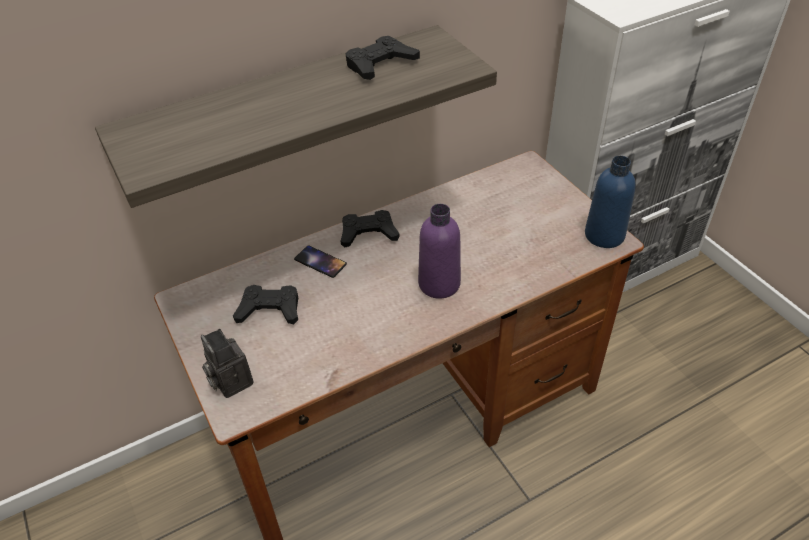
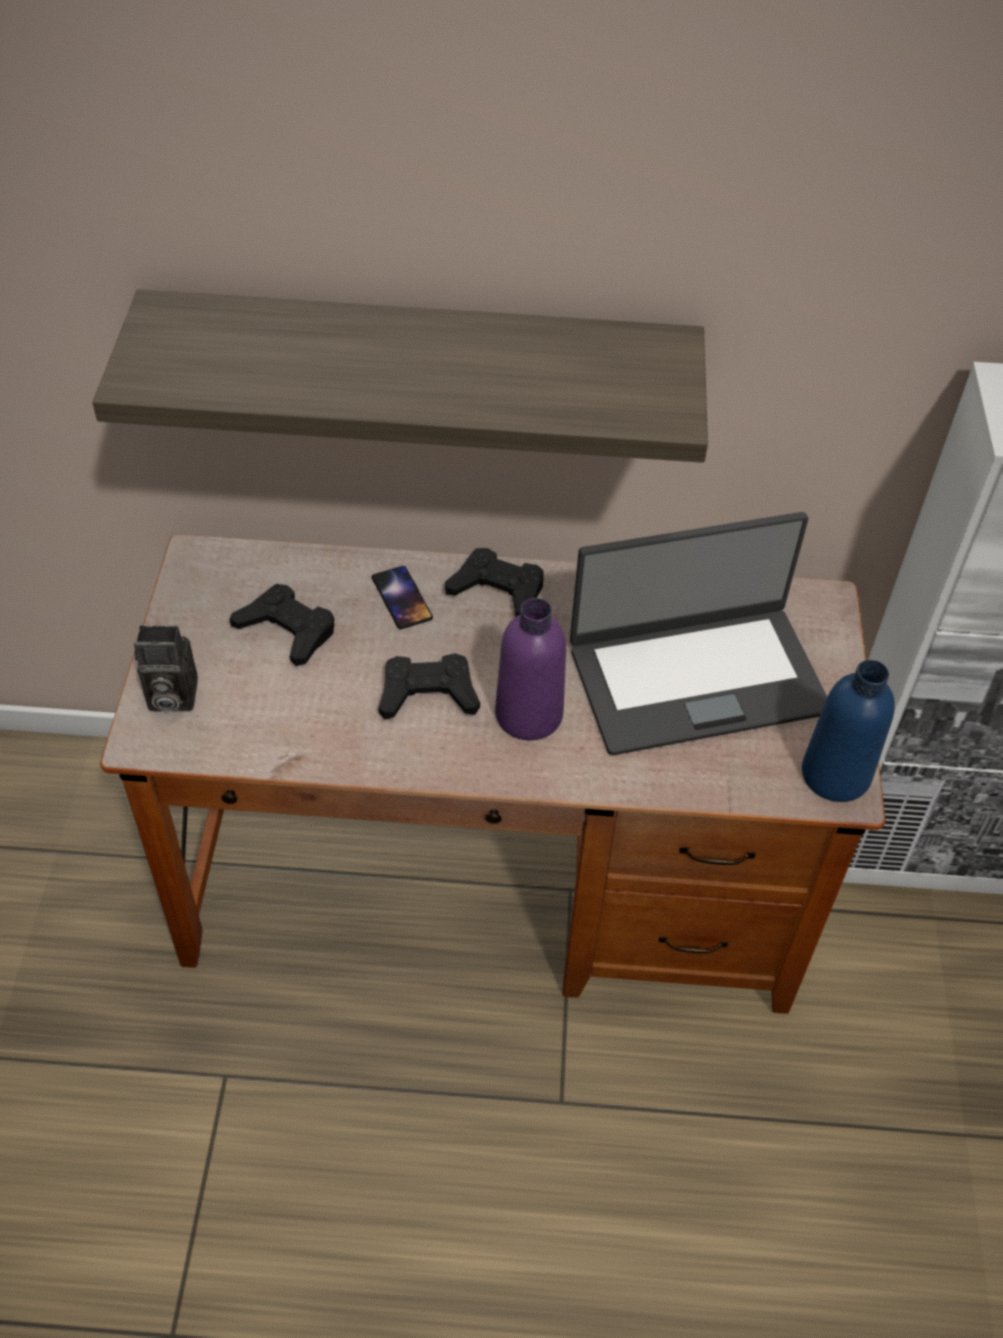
camera: 30 degrees right, 5 degrees up
(230, 381) = (169, 697): camera -> camera turned 90 degrees counterclockwise
(380, 64) = (556, 356): black game controller -> black game controller (428, 693)
(502, 225) = (696, 677): none -> laptop

